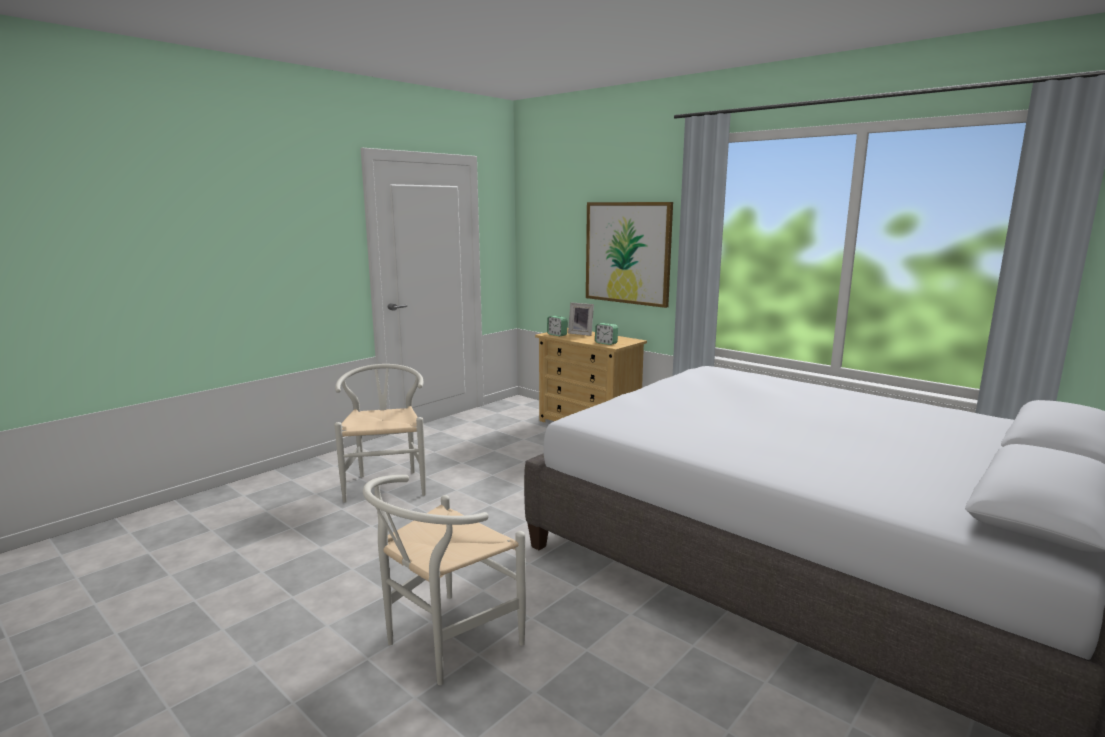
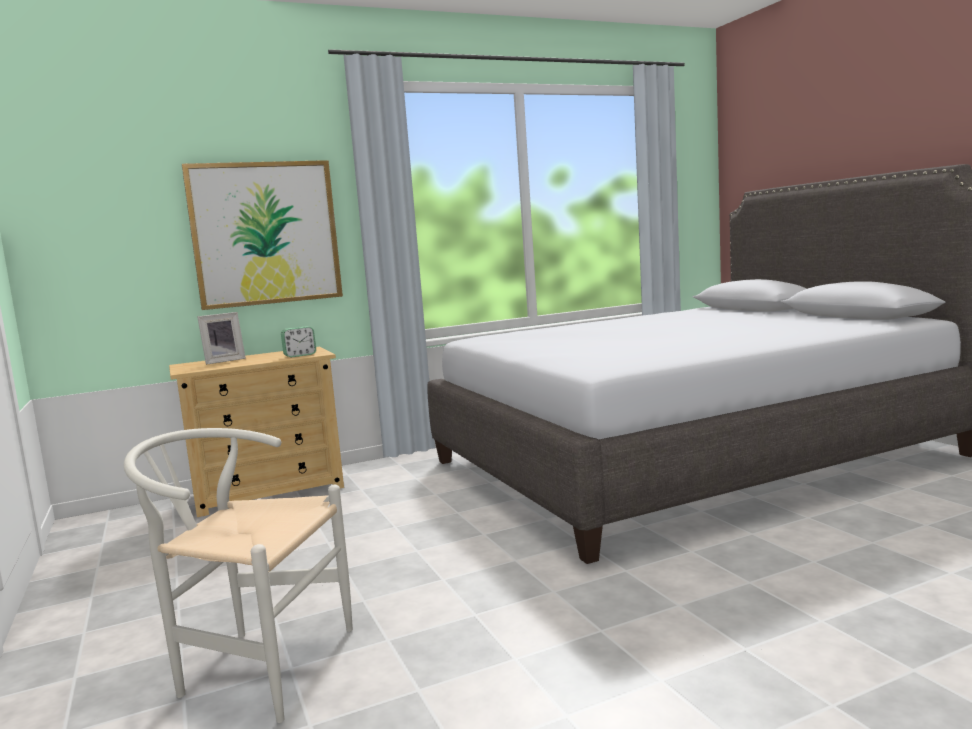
camera: 65 degrees left, 5 degrees down
(443, 644) = (800, 642): white chair -> none
(557, 335) = (201, 368): alarm clock -> none

